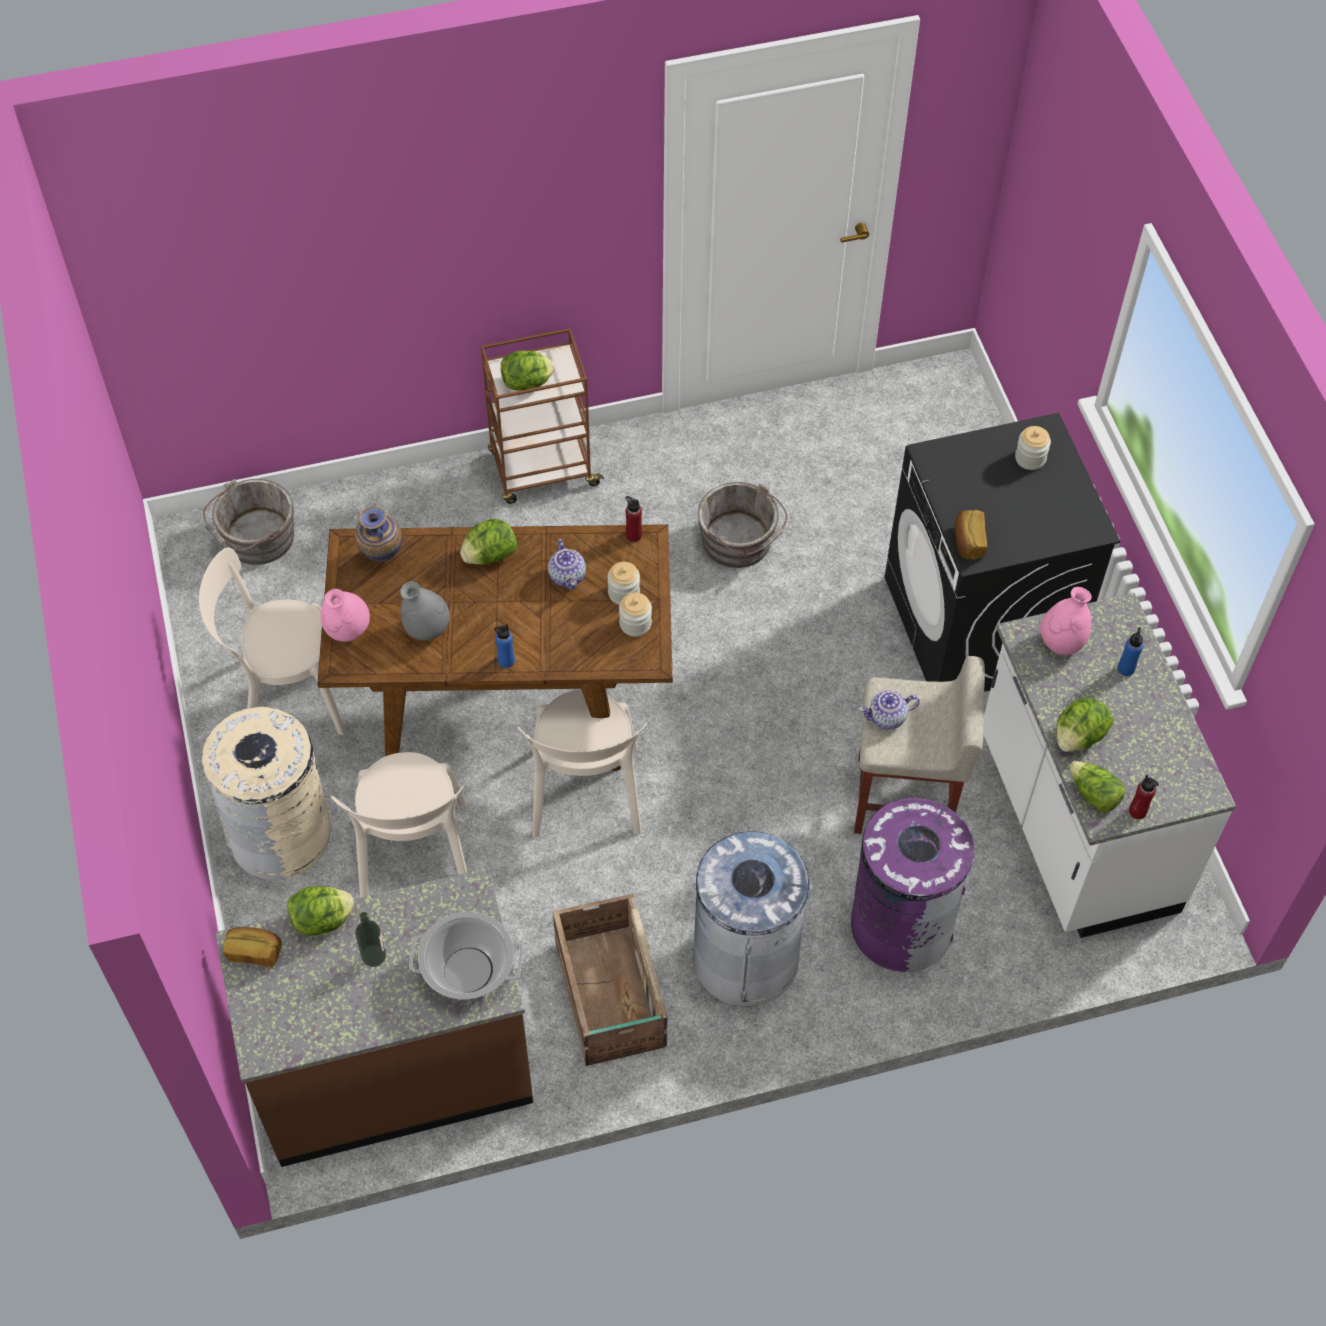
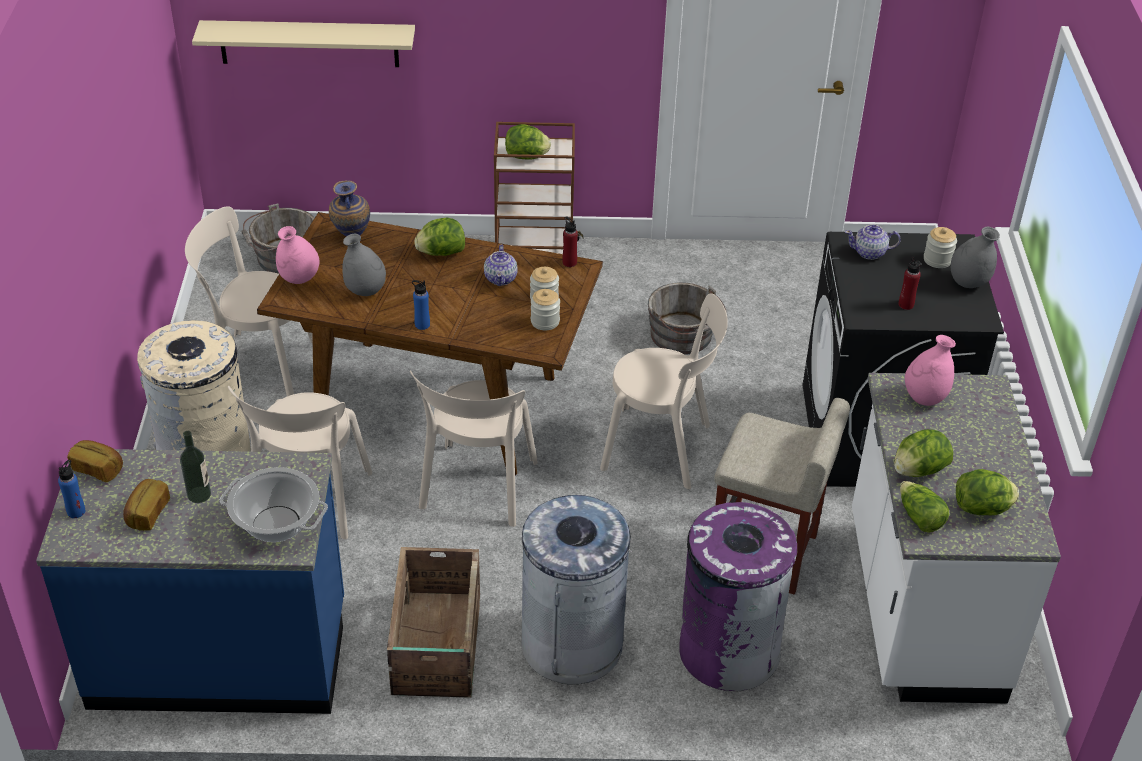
camera: 15 degrees right, 15 degrees down
(253, 317) = (309, 43): none -> beige shelf
(322, 920) = (168, 459): lettuce -> lettuce (982, 508)
(394, 1068) = (219, 655): brown counter -> blue counter
(762, 696) = (662, 448): none -> beige chair
(887, 717) = (751, 443): teapot -> teapot (870, 253)
(968, 542) = (859, 306): bread -> bread (147, 514)
(1069, 482) = (968, 282): none -> grey vase
(1126, 668) = (981, 429): blue bottle -> blue bottle (76, 511)
(1137, 811) = (959, 539): red bottle -> red bottle (906, 305)

